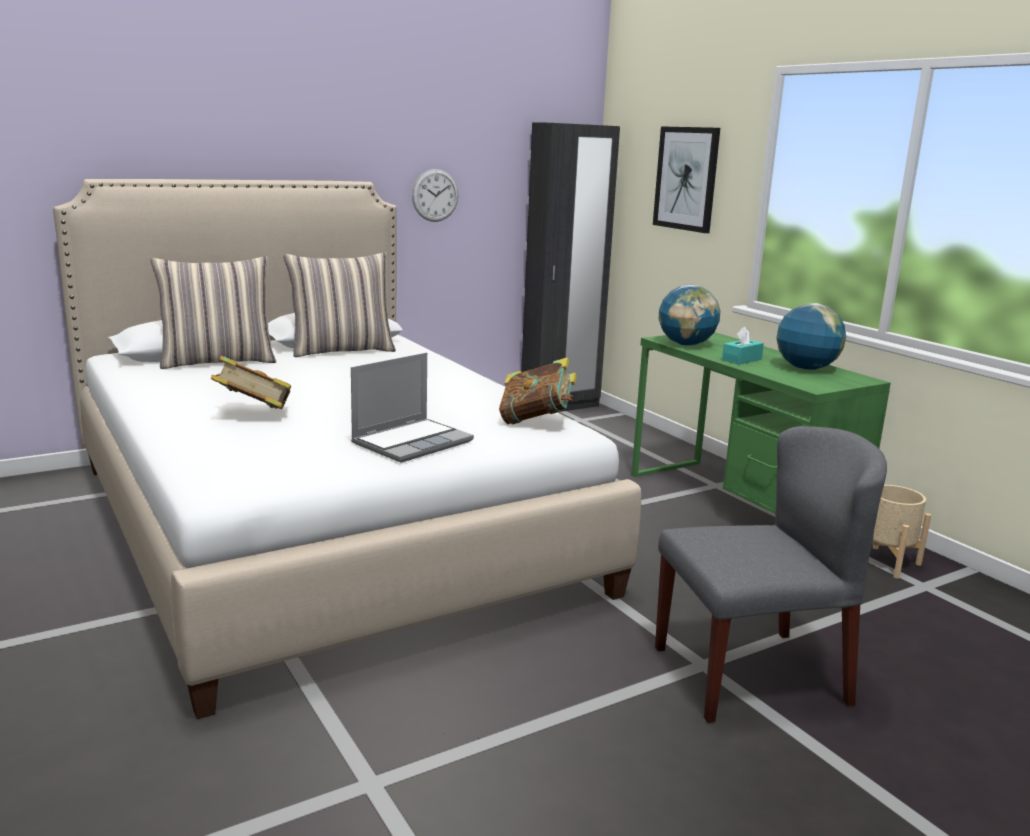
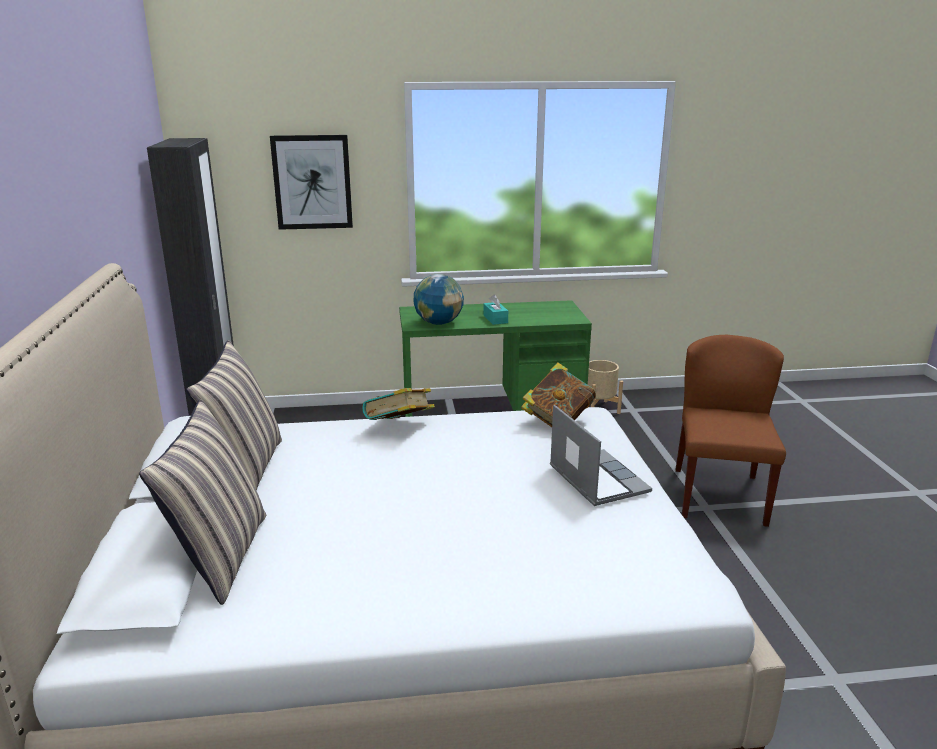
camera: 65 degrees left, 5 degrees up
(253, 415) = (481, 550): book -> book (399, 428)
(435, 195) = (119, 257): wall clock -> none
(751, 674) = (719, 495): grey chair -> brown chair
(806, 368) = (529, 309): globe -> none

